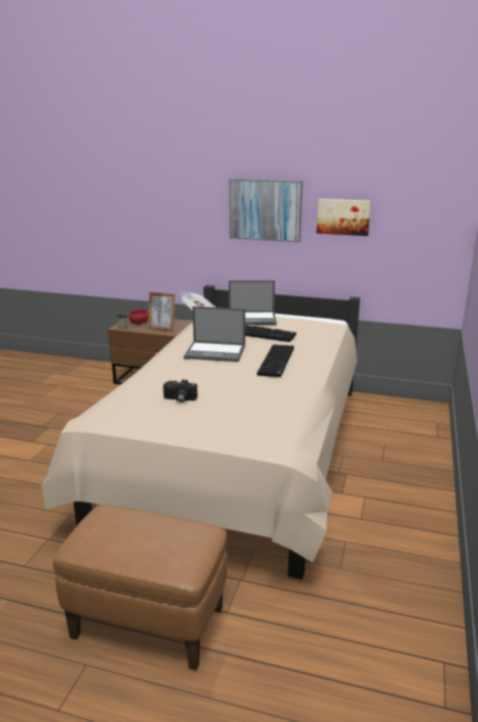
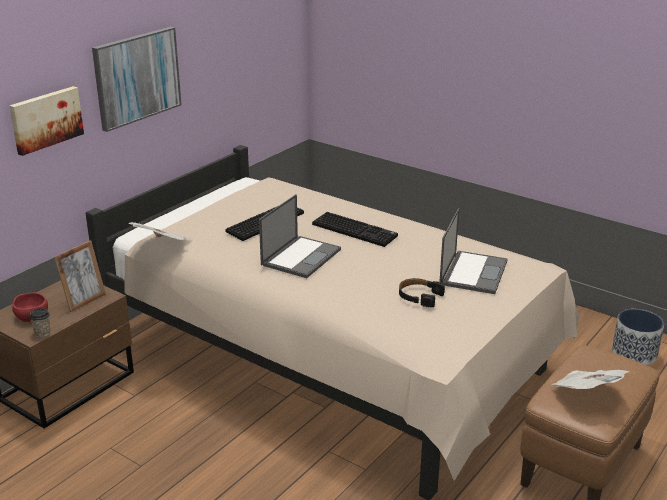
camera: 70 degrees left, 5 degrees up
(121, 532) = (586, 393): none -> newspaper
(179, 399) = (419, 296): camera -> black headphones
(252, 318) = (207, 217): laptop -> laptop (473, 272)
(343, 216) = (212, 58): picture -> picture (45, 119)
(391, 657) = (634, 353): none -> planter

